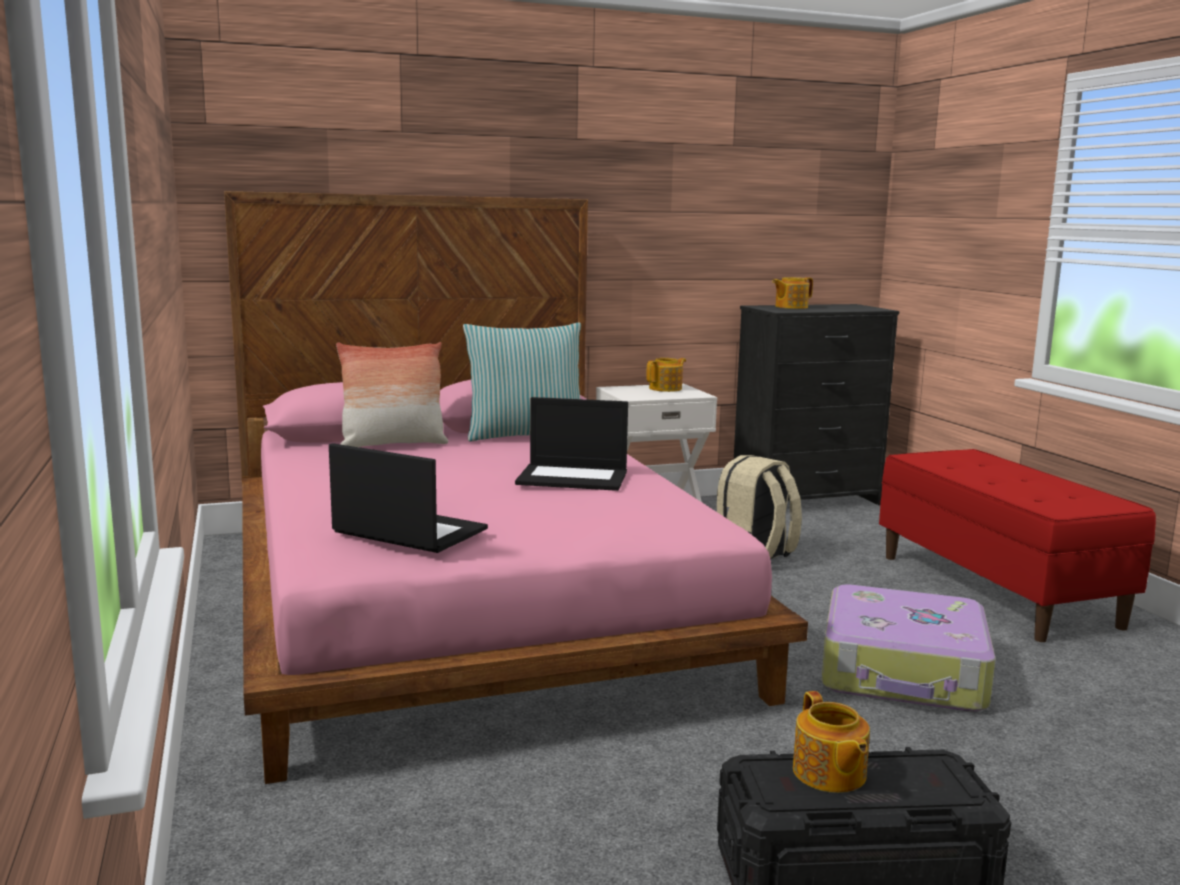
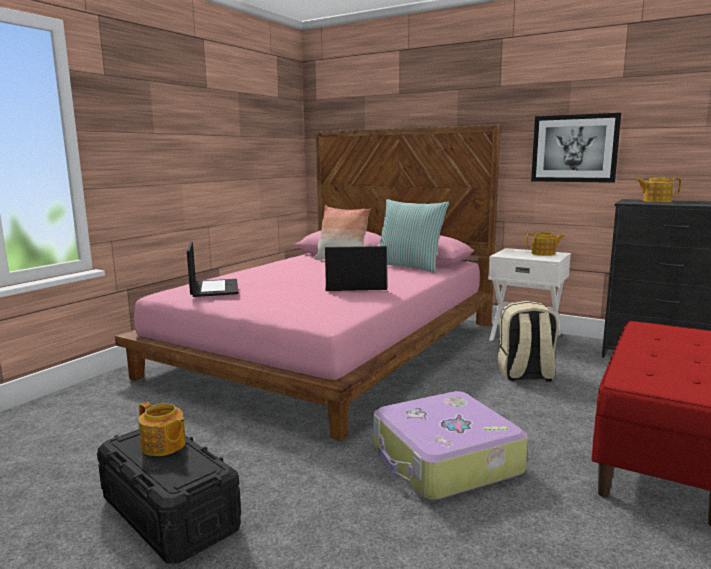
camera: 50 degrees right, 0 degrees up
(574, 477) = (354, 286): laptop -> laptop turned 120 degrees clockwise
(682, 237) = (574, 148): none -> picture
(829, 774) = (163, 445): teapot -> teapot turned 90 degrees counterclockwise

